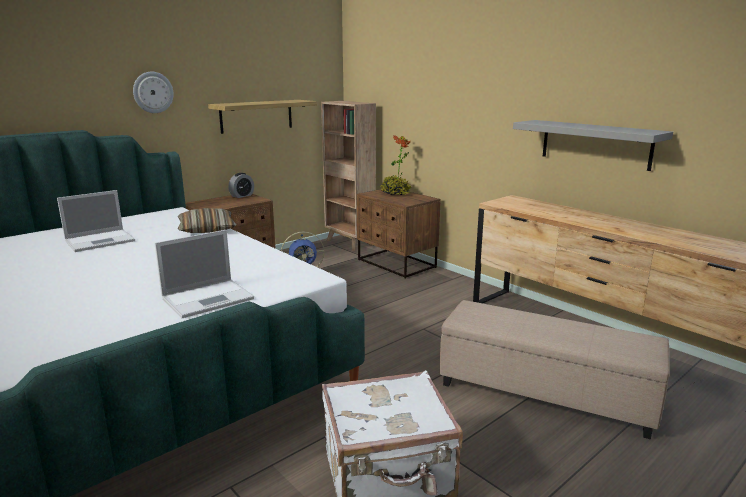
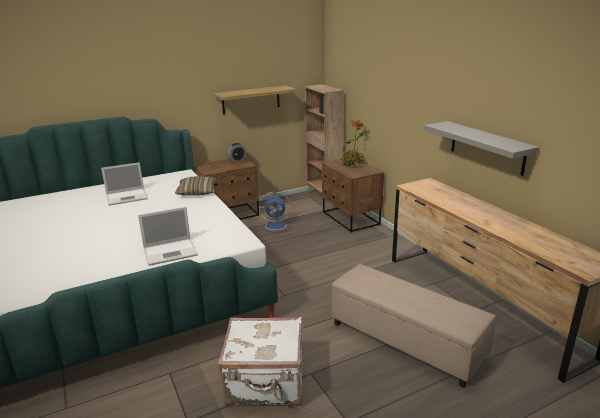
camera: 15 degrees right, 5 degrees up
(153, 92) = (172, 87): wall clock -> none

